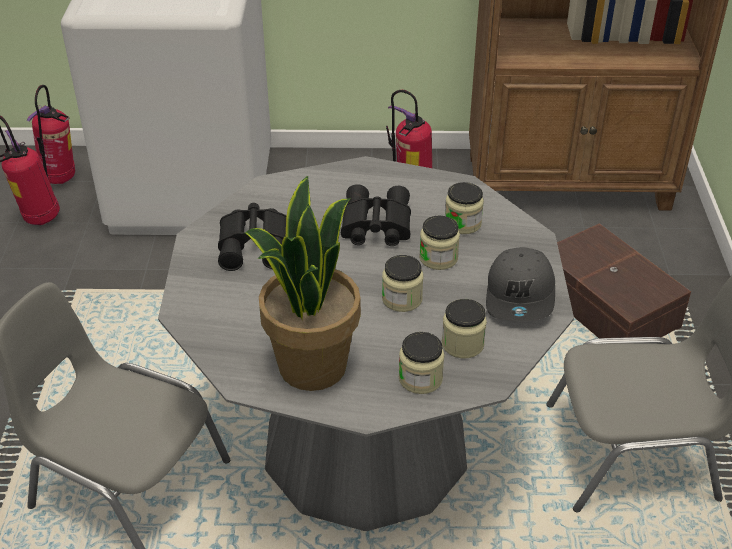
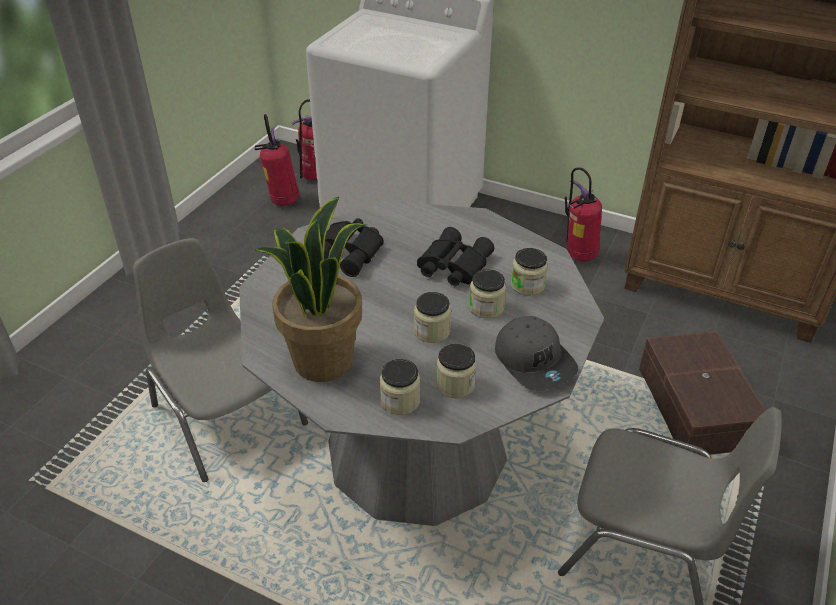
camera: 25 degrees right, 0 degrees up
(521, 296) = (535, 361): grey cap -> grey cap turned 60 degrees counterclockwise

